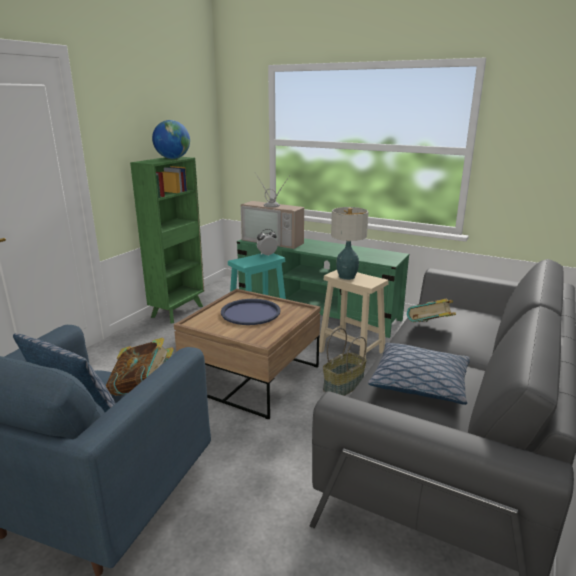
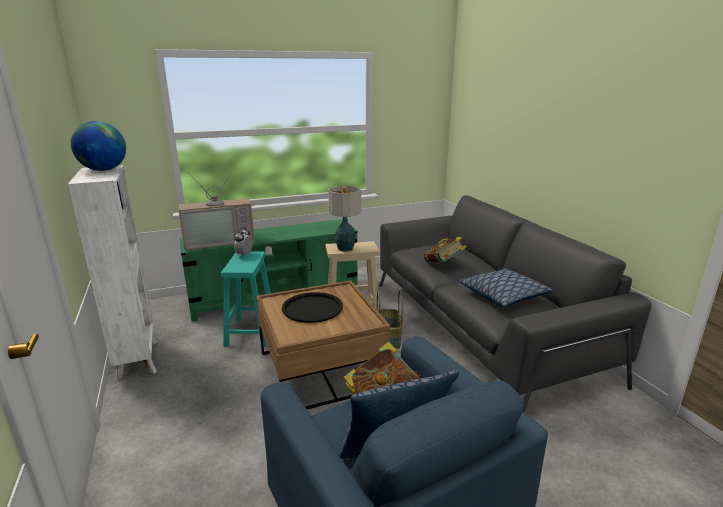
camera: 50 degrees left, 0 degrees up
(178, 311) = (137, 359): green bookcase -> white bookcase
(250, 312) = (312, 308): blue tray -> black tray

